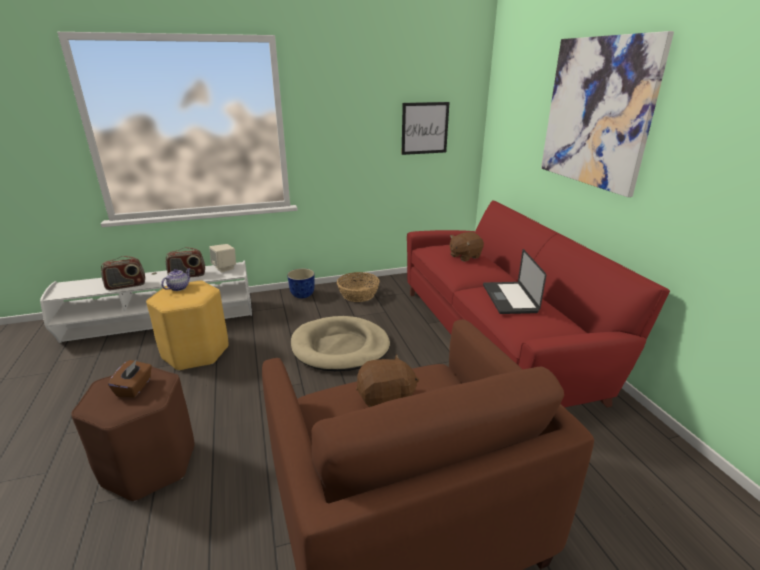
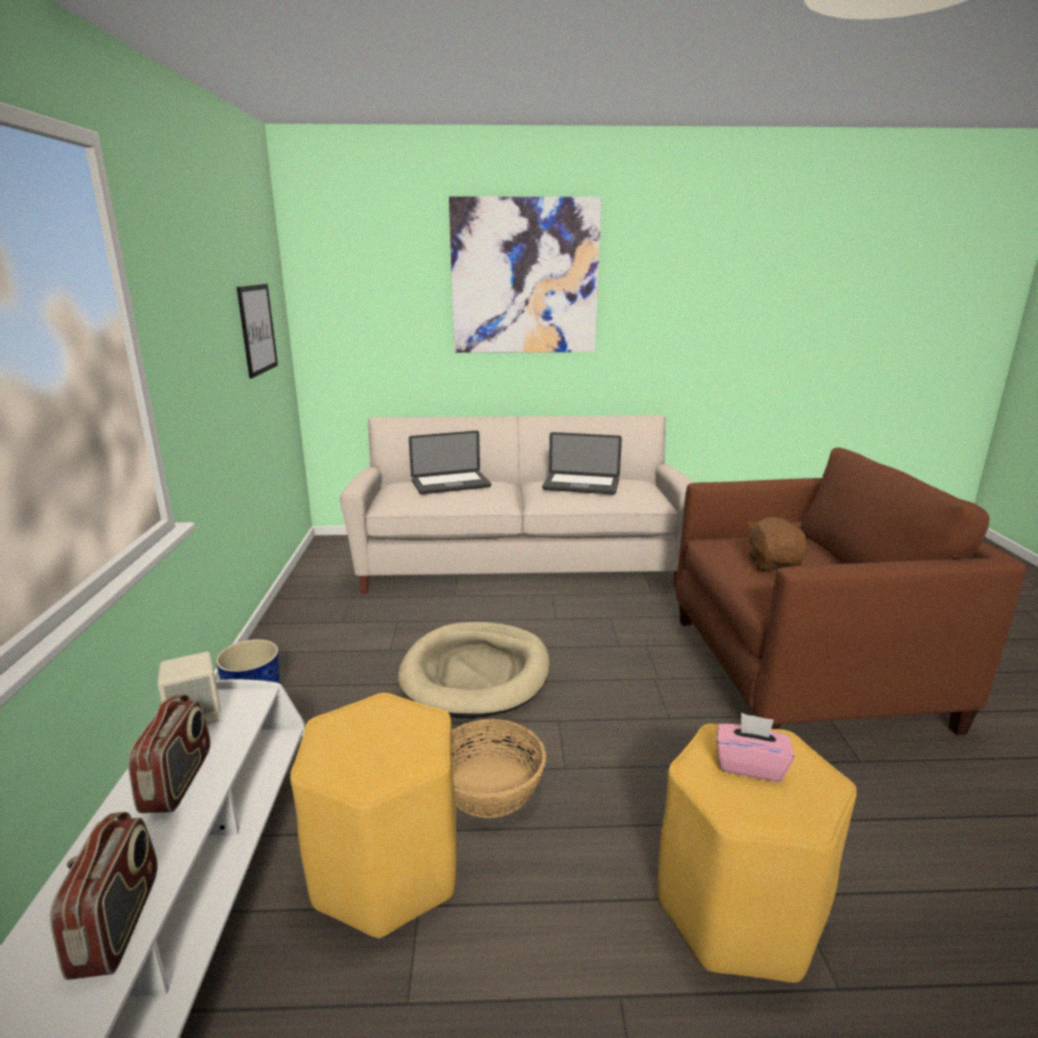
camera: 75 degrees left, 5 degrees down
(135, 387) = (750, 765): brown tissue box -> pink tissue box
(150, 464) = (739, 908): brown stool -> yellow stool
(179, 287) = (335, 748): teapot -> none
(358, 294) = (315, 637): basket -> basket (489, 787)
(464, 256) = (451, 484): brown plush toy -> laptop
(497, 338) = (519, 562): red sofa -> beige sofa

